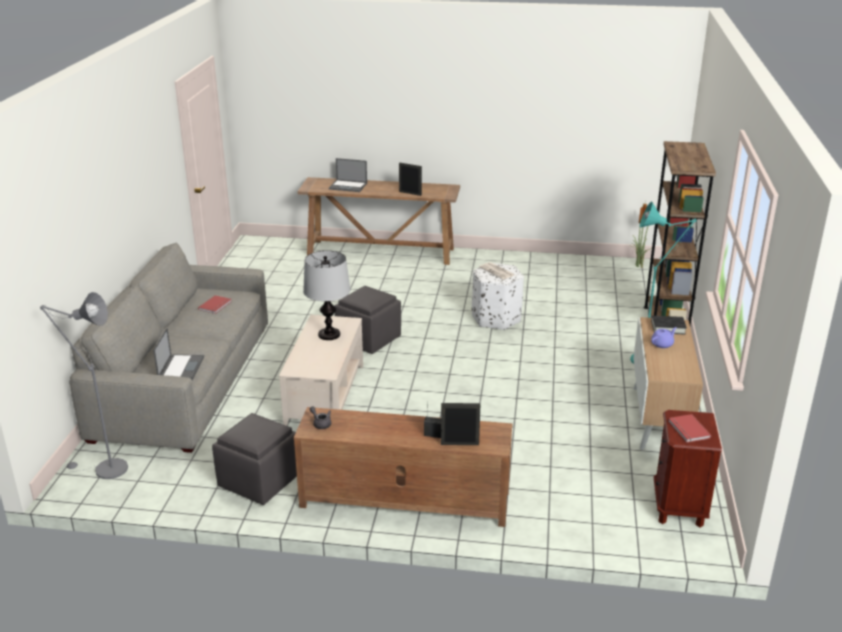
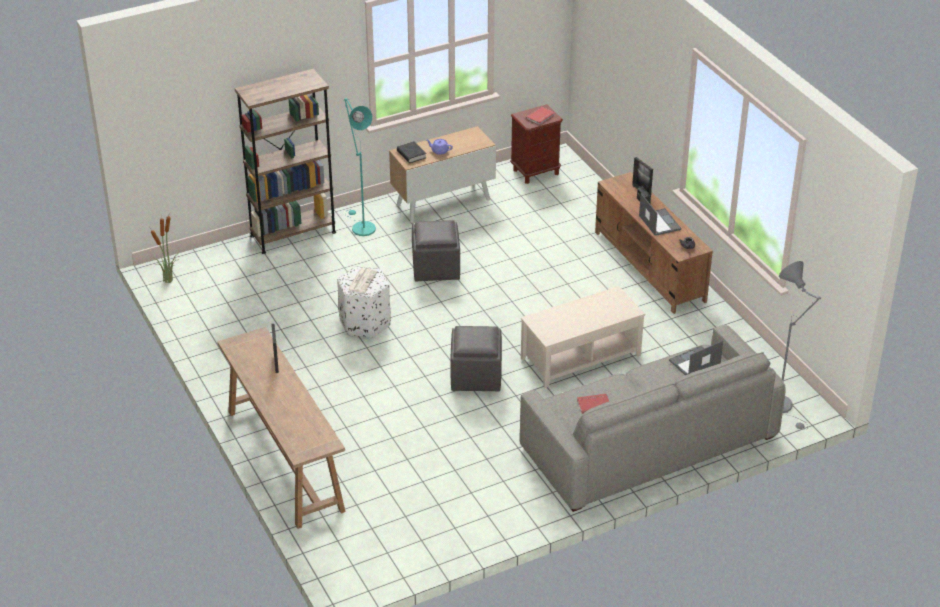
camera: 125 degrees left, 10 degrees up
(259, 481) = (706, 331): grey ottoman -> grey ottoman (436, 268)
(328, 335) = (565, 320): table lamp -> none
(348, 186) = (295, 416): laptop -> laptop (659, 222)

